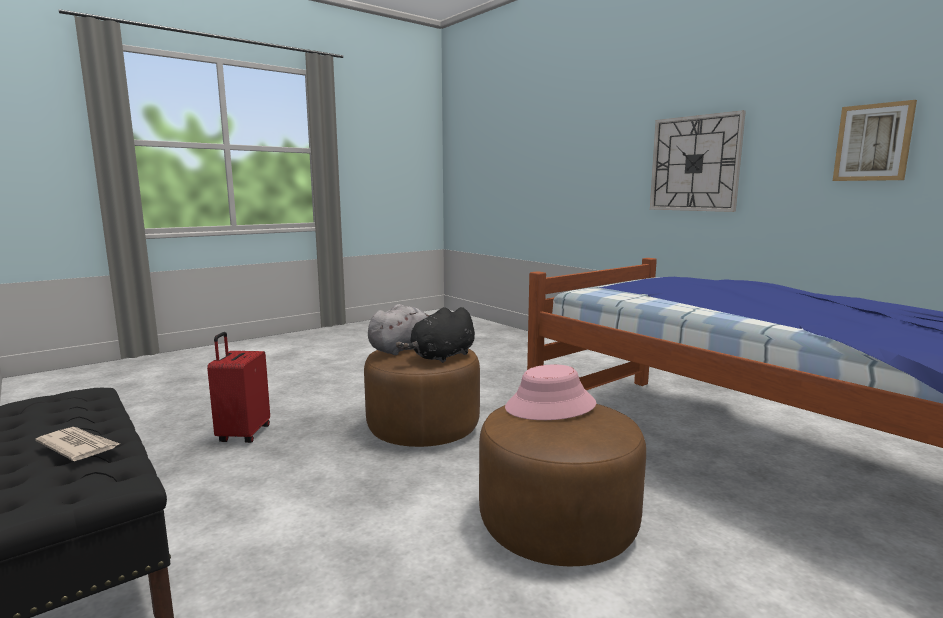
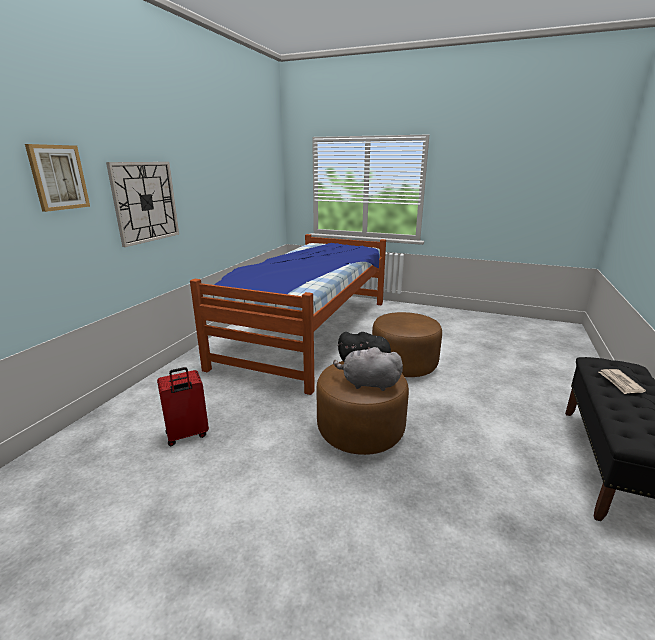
camera: 120 degrees left, 10 degrees up
(243, 434) = (477, 525): red suitcase -> red suitcase (187, 435)
(550, 406) = (400, 323): pink hat -> none
(873, 142) = (218, 186): picture -> picture (58, 177)

